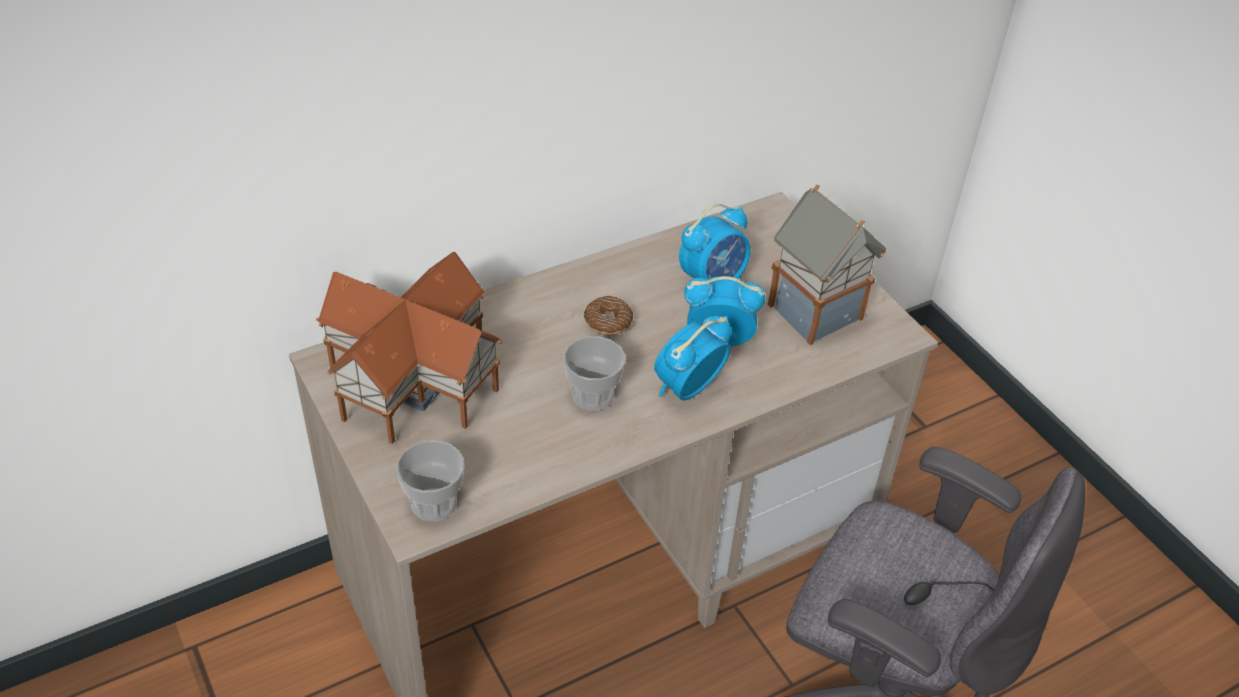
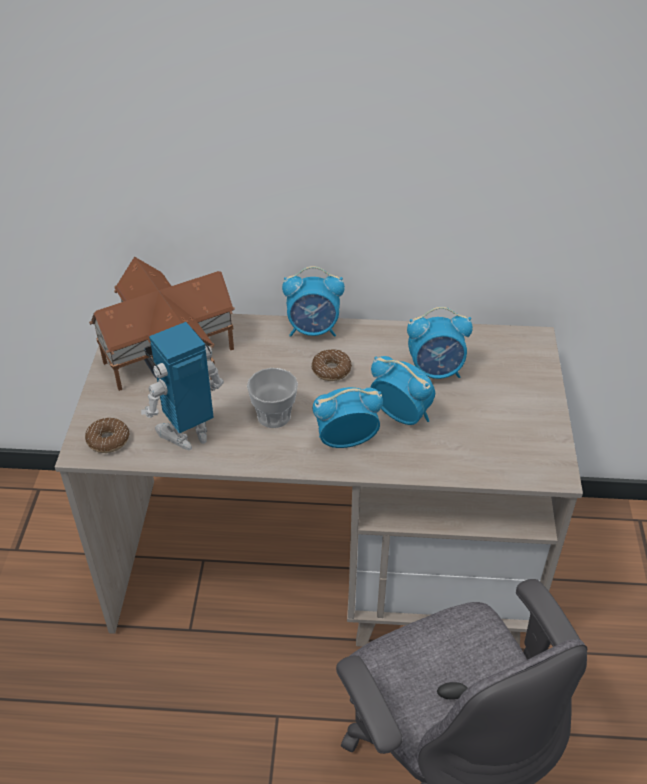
camera: 35 degrees right, 0 degrees up
(434, 503) = (108, 440): cup -> donut
(518, 455) = (188, 434): none -> toy robot
(550, 286) = (313, 330): none -> alarm clock
(817, 313) = (497, 428): toy house -> none

